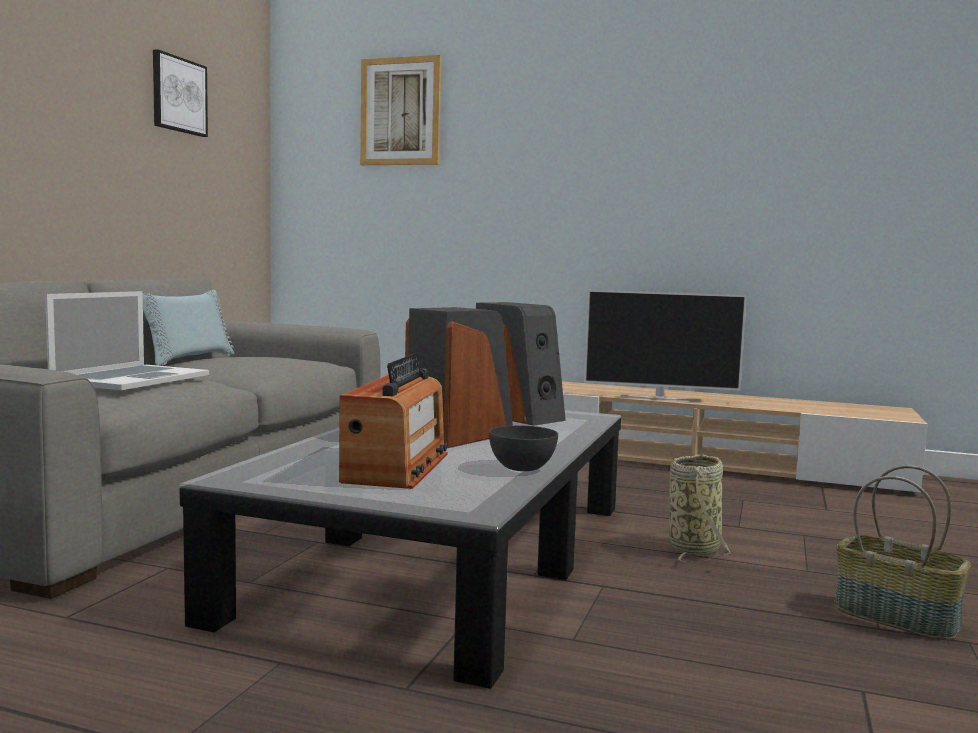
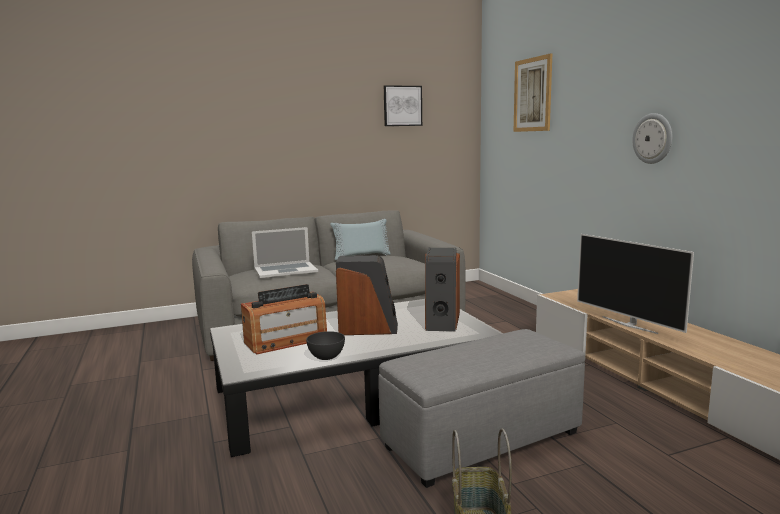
camera: 50 degrees right, 5 degrees up
(624, 176) = (653, 138): none -> wall clock
(694, 548) = (483, 439): basket -> grey ottoman

